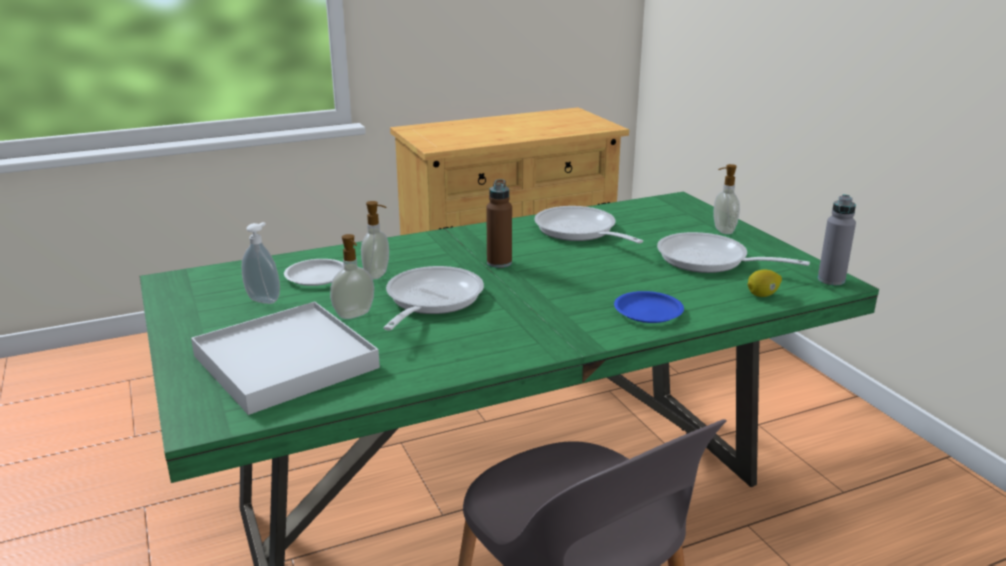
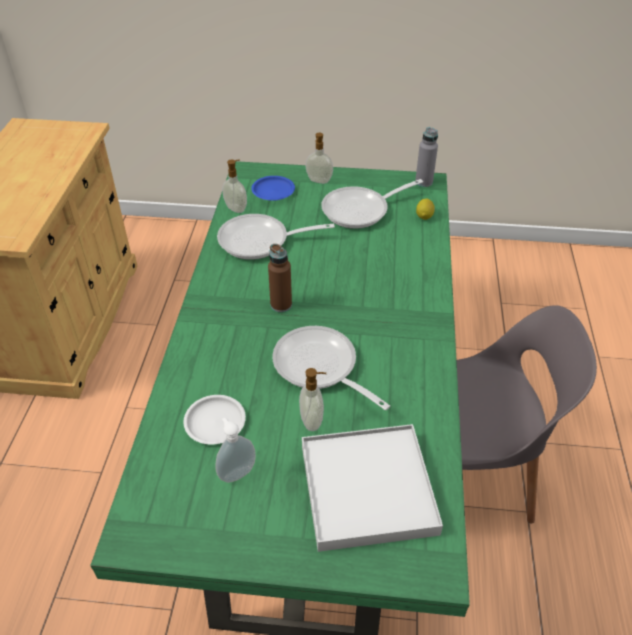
camera: 60 degrees left, 20 degrees up
(378, 275) = (245, 381): soap dispenser -> soap dispenser (236, 208)
(647, 311) = (413, 271): blue plate -> blue plate (273, 191)

